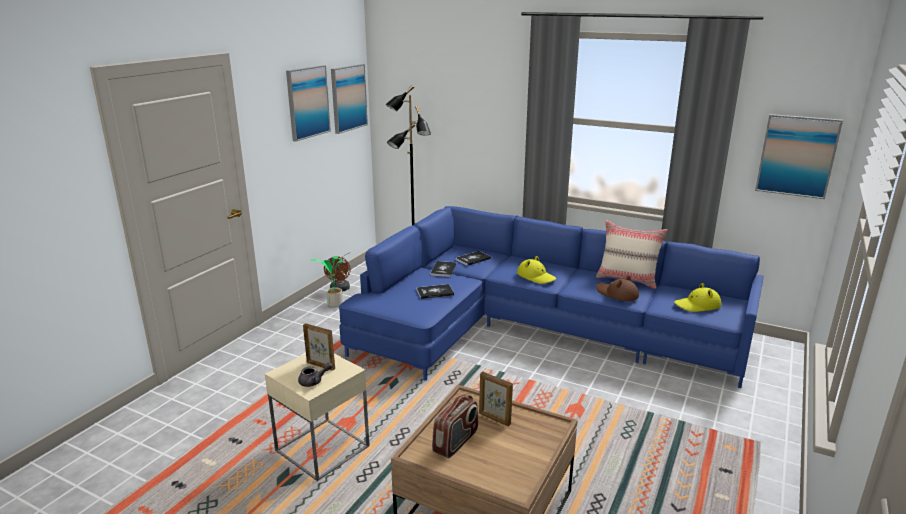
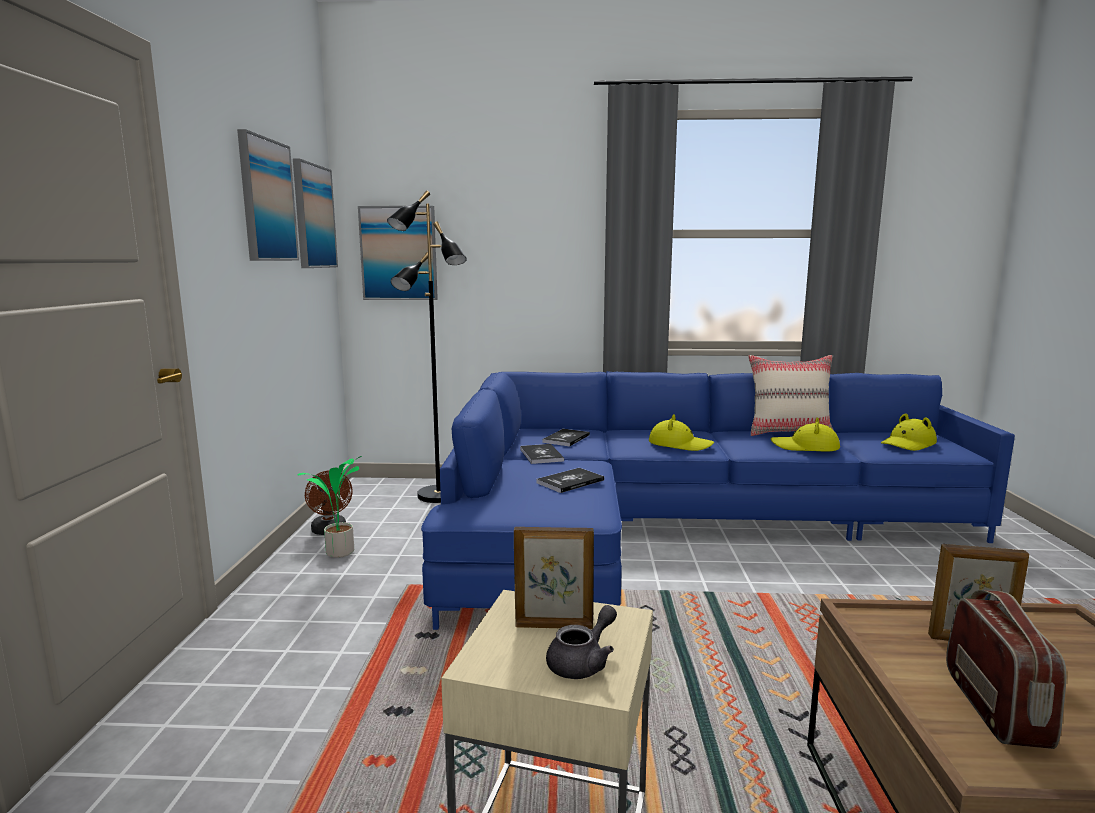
camera: 25 degrees left, 10 degrees down
(617, 294) = (805, 447): brown hat -> yellow hat
(797, 156) = (948, 252): picture -> picture (399, 253)

